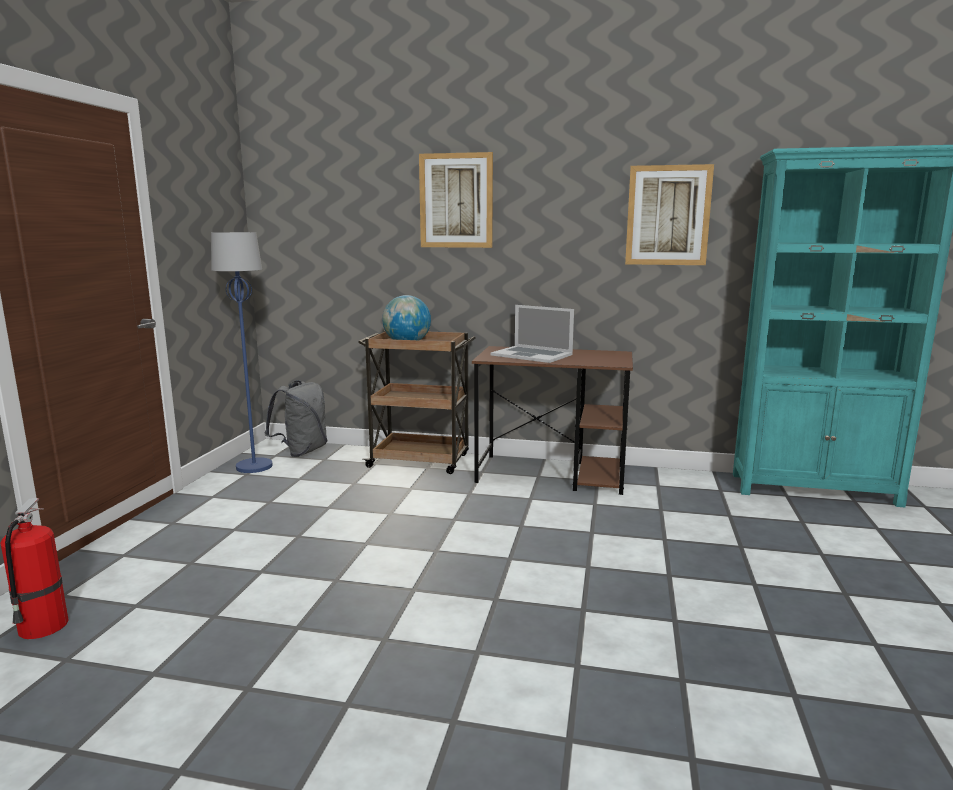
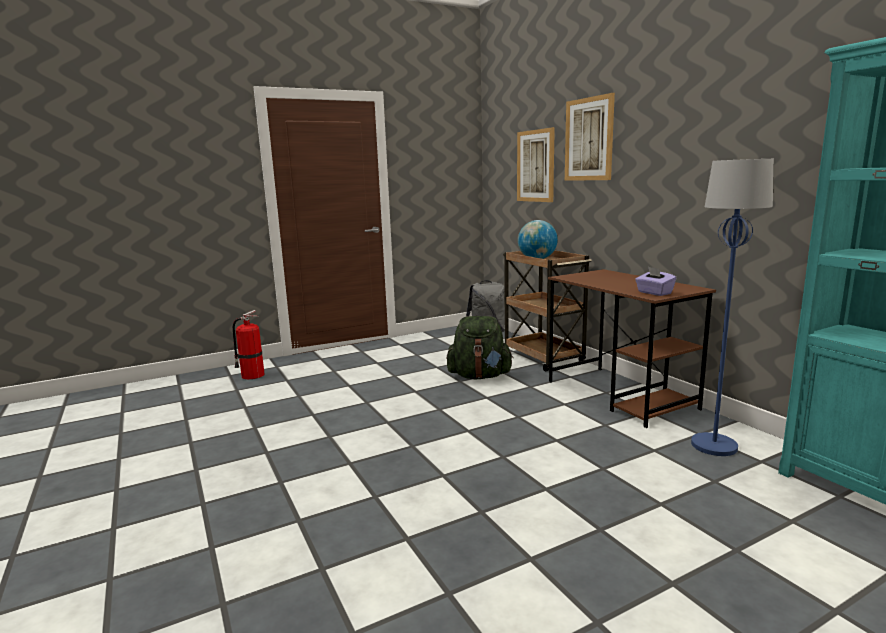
camera: 50 degrees right, 0 degrees up
(254, 466) = (447, 335): blue floor lamp -> blue floor lamp (714, 445)
(399, 500) = (479, 376): none -> green backpack
(532, 355) = (608, 279): laptop -> none
(609, 361) = (654, 293): none -> purple tissue box
(668, 215) = (760, 140): picture -> picture (535, 166)

